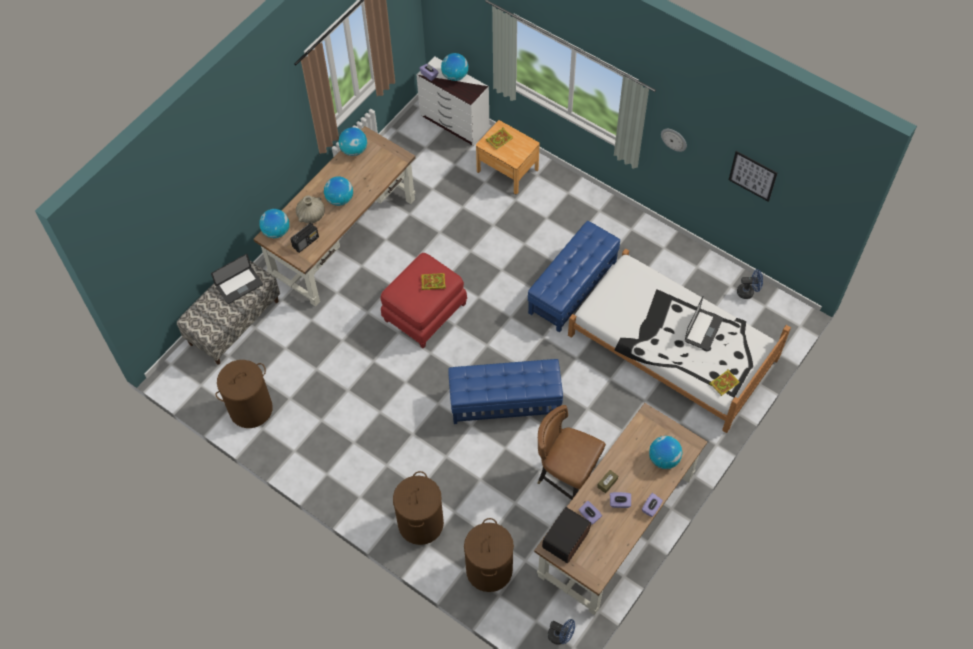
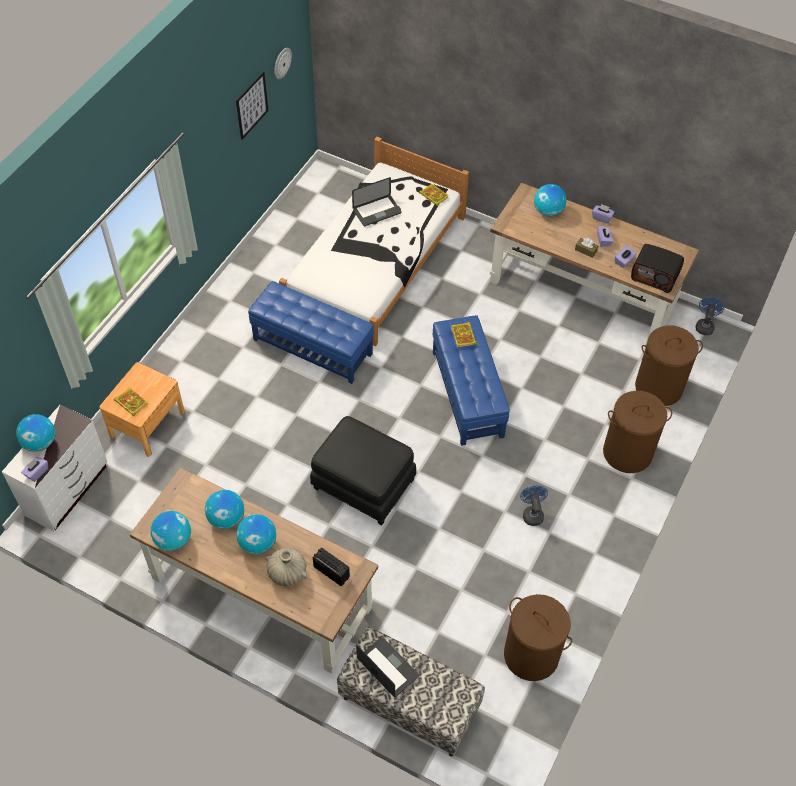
camera: 100 degrees left, 5 degrees down
(276, 231) = (318, 612): globe -> globe (226, 518)
(424, 311) = (363, 485): red ottoman -> black ottoman
(432, 283) = (358, 441): book -> book (464, 336)
(566, 477) = (542, 334): brown chair -> none
(674, 139) = (199, 171): wall clock -> wall clock (282, 63)
(703, 330) = (377, 211): laptop -> laptop turned 135 degrees clockwise
(748, 292) = (302, 205): blue fan -> blue fan (532, 513)

